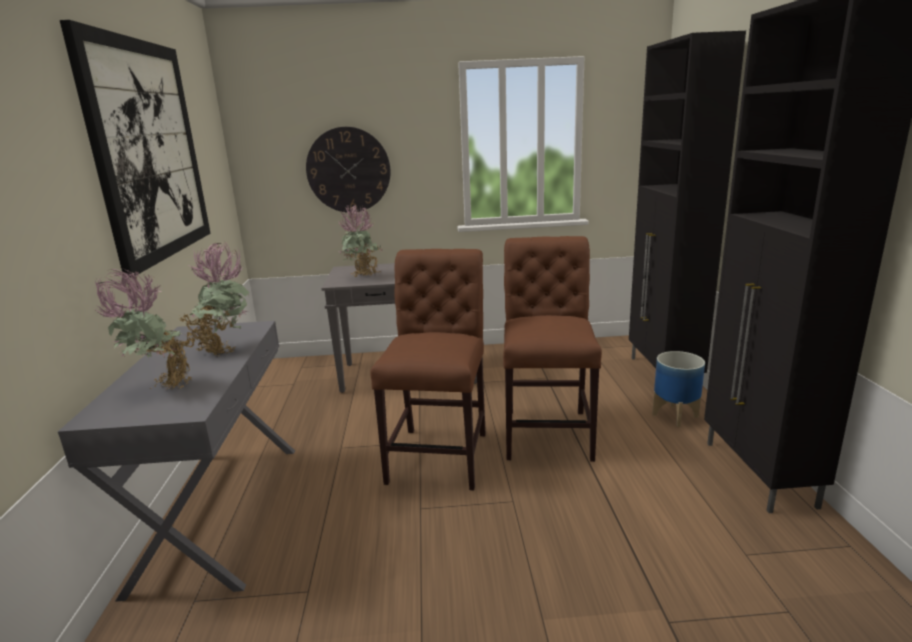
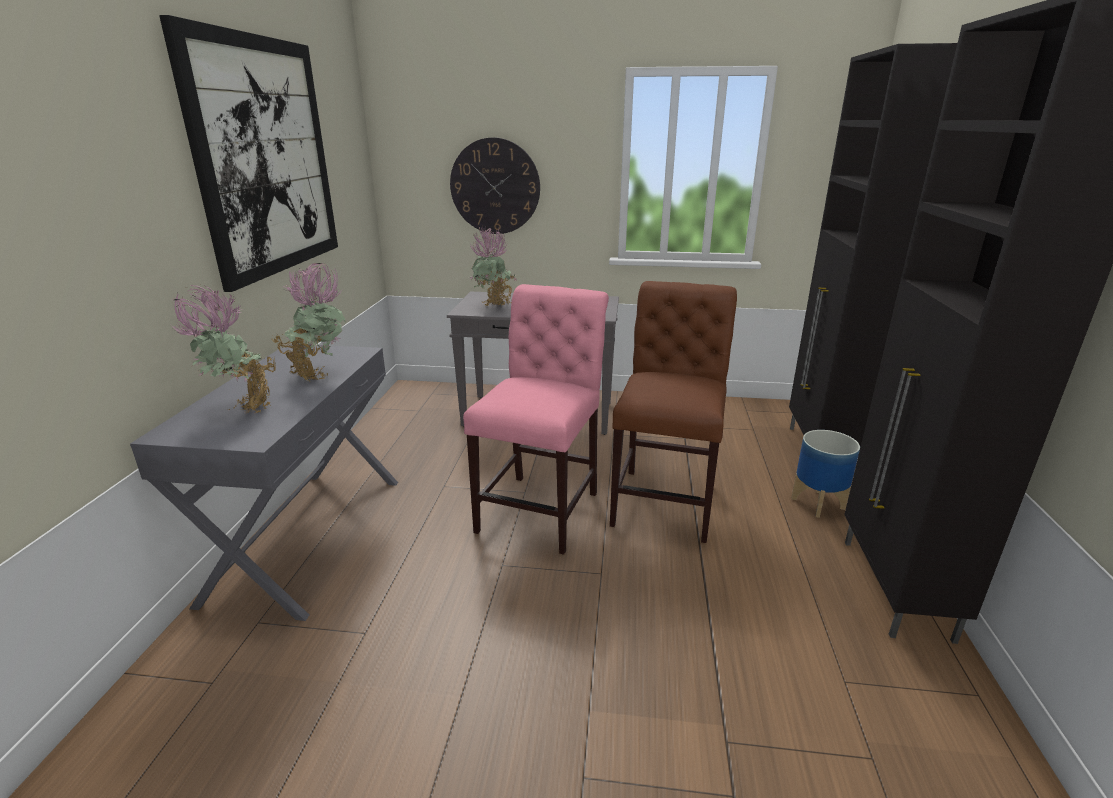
camera: 10 degrees right, 5 degrees up
(441, 453) = (542, 507): brown chair -> pink chair

